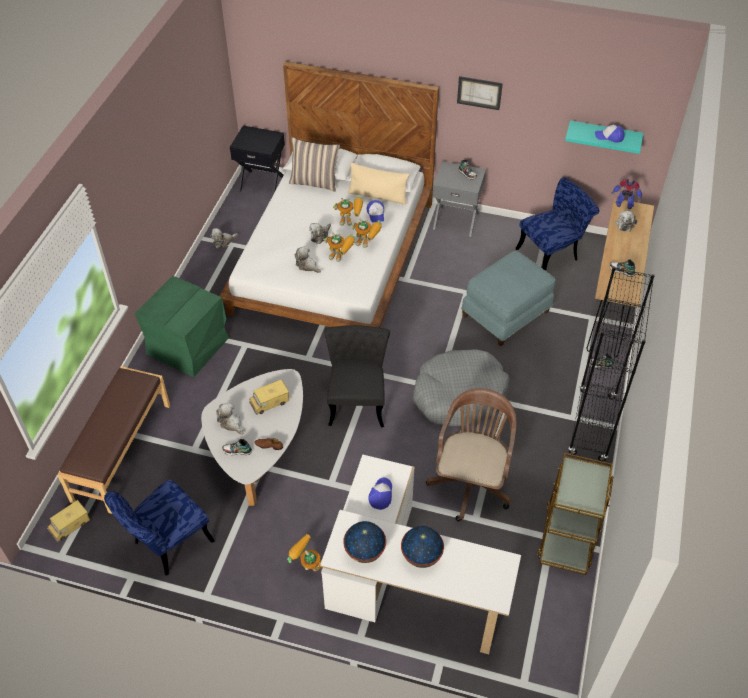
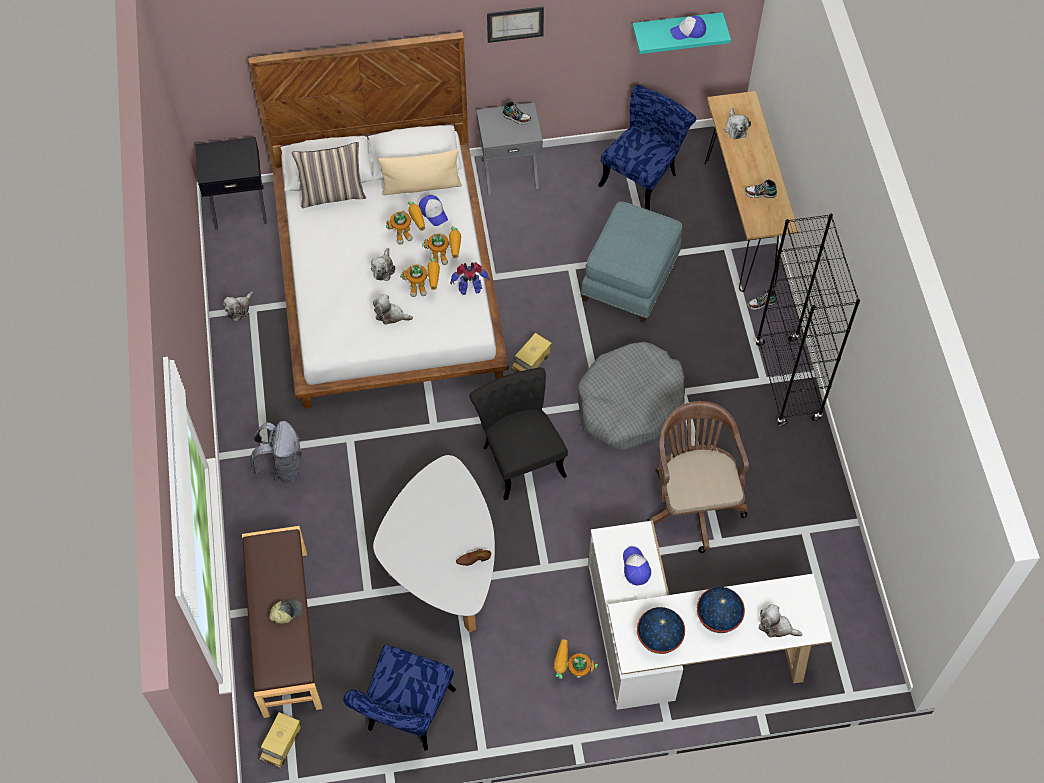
camera: 25 degrees left, 10 degrees up
(114, 427) = (286, 612): none -> cap
(189, 345) = (282, 466): green storage box -> grey backpack
(231, 423) = (415, 550): plush toy -> plush toy (776, 626)
(237, 451) = (442, 580): shoe -> none
(269, 402) = (444, 507): toy truck -> toy truck (531, 361)
(567, 536) = (820, 521): brown cart -> none
(624, 204) = (722, 101): toy robot -> toy robot (469, 288)

